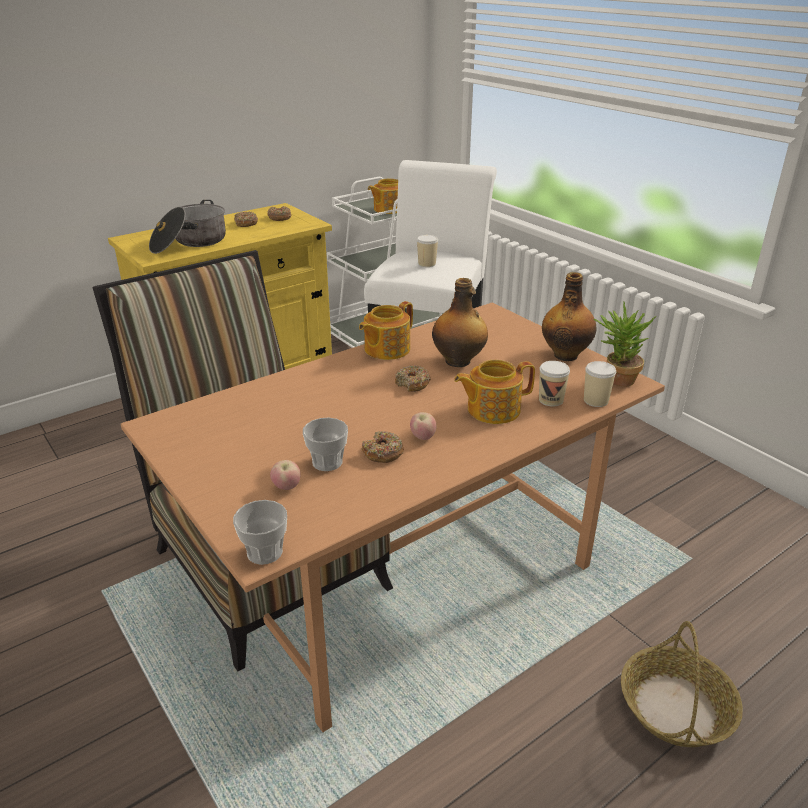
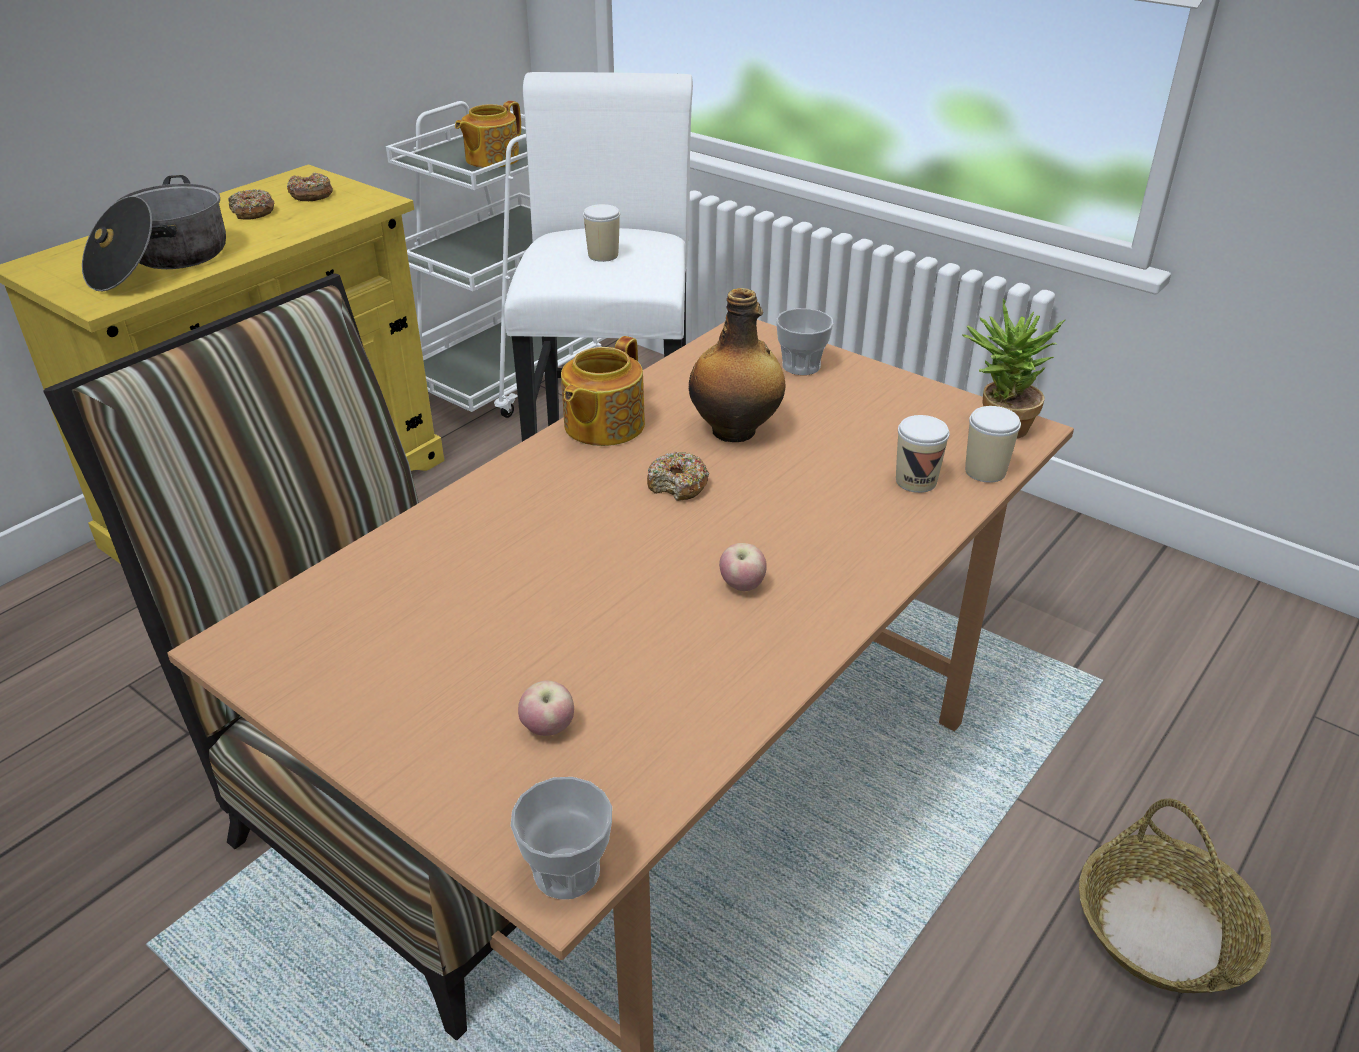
camera: 15 degrees left, 5 degrees up
(327, 462) = (598, 664): cup -> cup (801, 366)
(383, 453) = (688, 628): donut -> none
(492, 409) = (831, 514): teapot -> none
(566, 355) = (900, 394): bottle -> none

